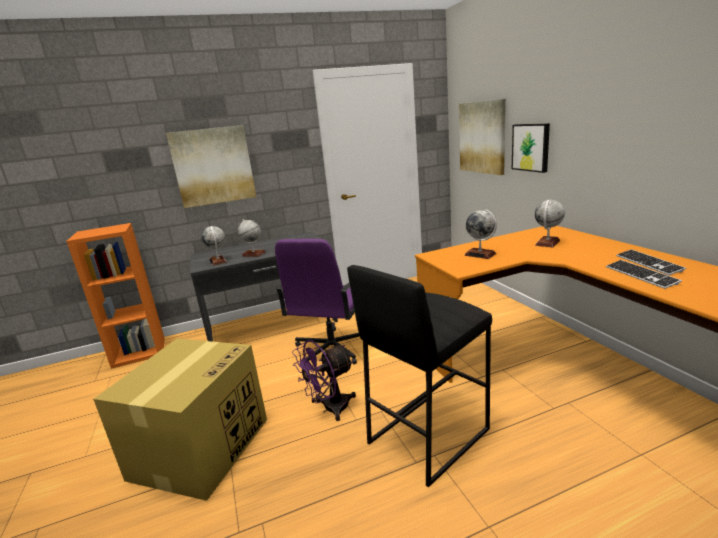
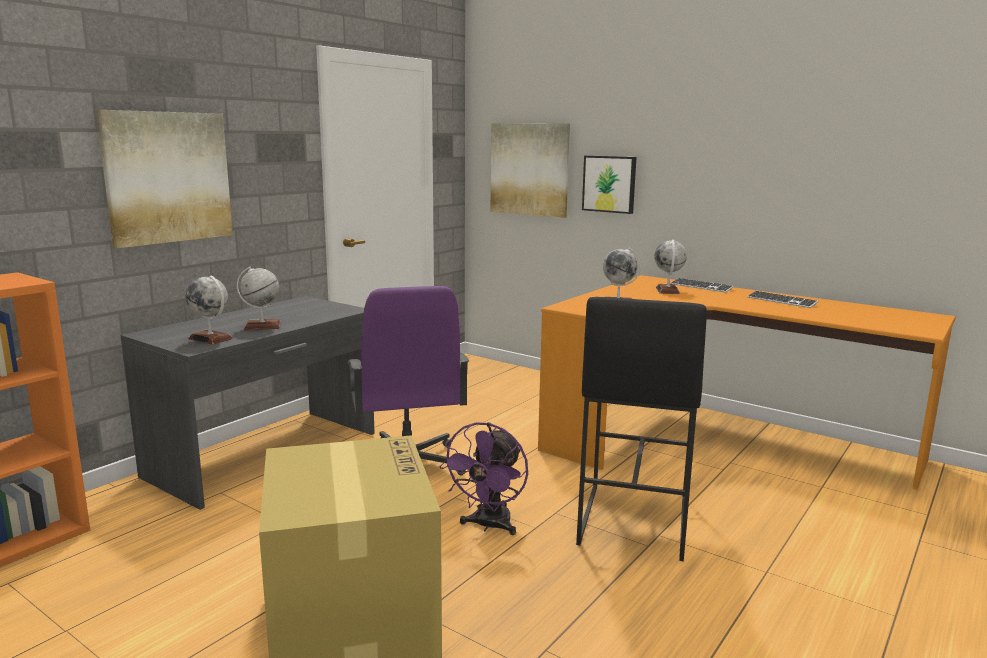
camera: 35 degrees left, 5 degrees down
(640, 275) = (790, 309): keyboard -> keyboard (701, 287)

